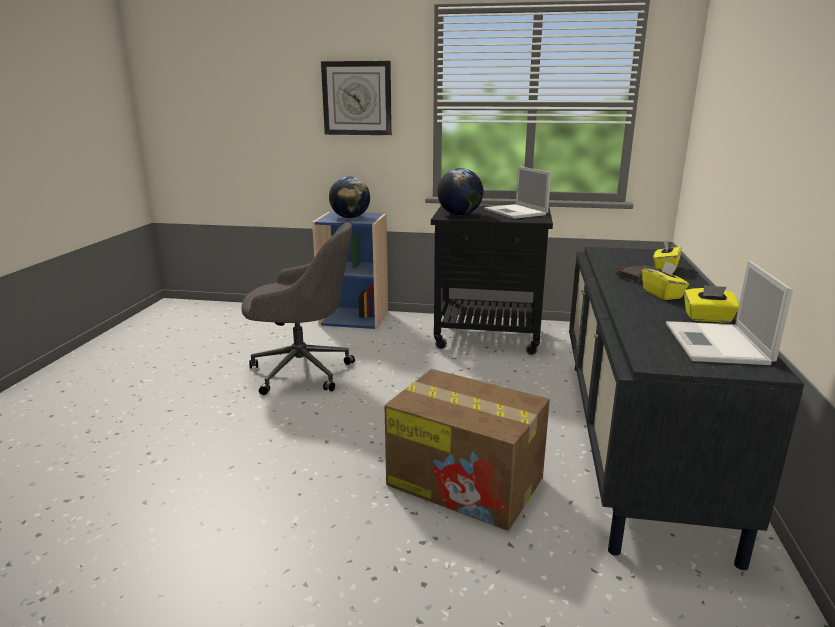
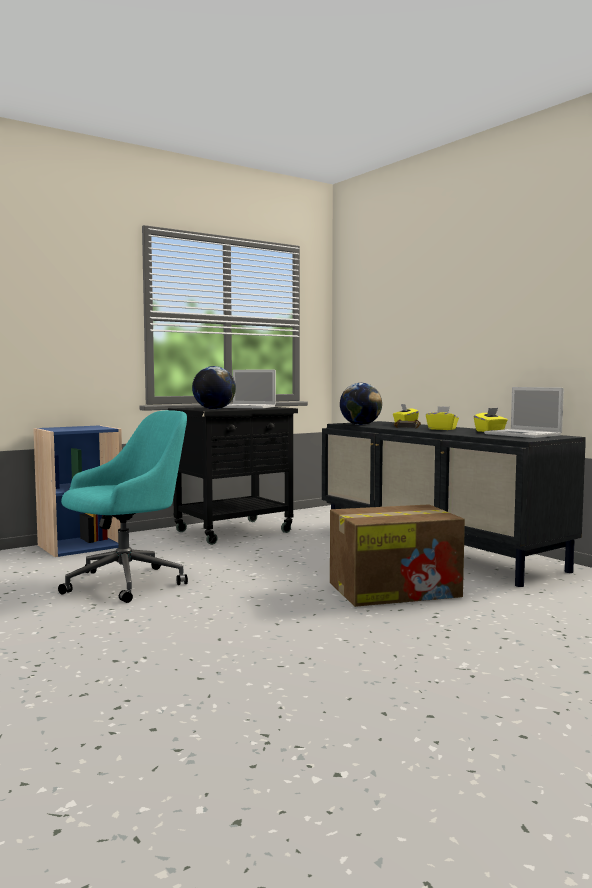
camera: 45 degrees left, 15 degrees down
(302, 372) = (126, 583): grey office chair -> turquoise office chair
(350, 217) = (78, 428): globe -> globe (360, 425)
(357, 98) = (67, 305): wall clock -> none

